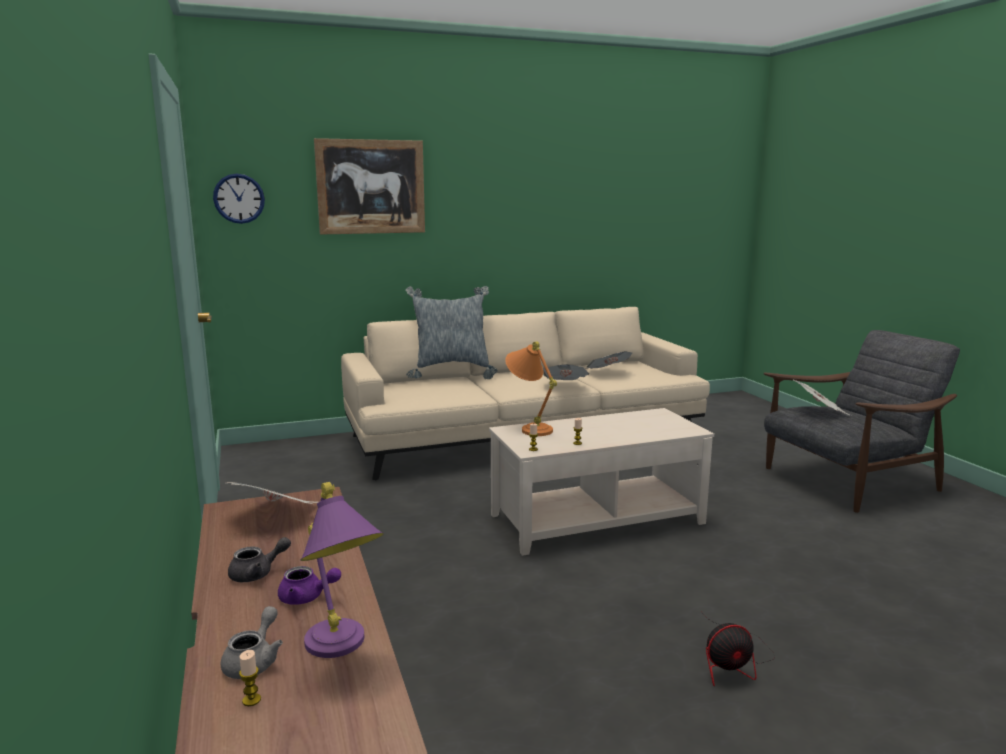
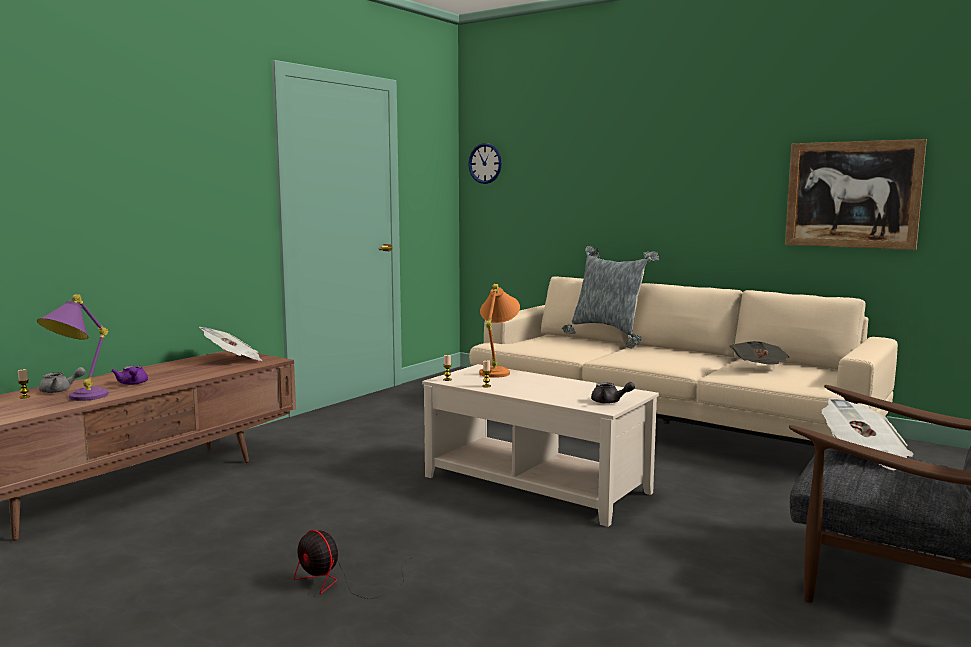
camera: 55 degrees right, 5 degrees down
(257, 574) = (154, 372): grey teapot -> grey teapot (610, 402)
(371, 187) = (581, 151): picture -> picture (852, 194)
(564, 386) = (668, 365): newspaper -> none

